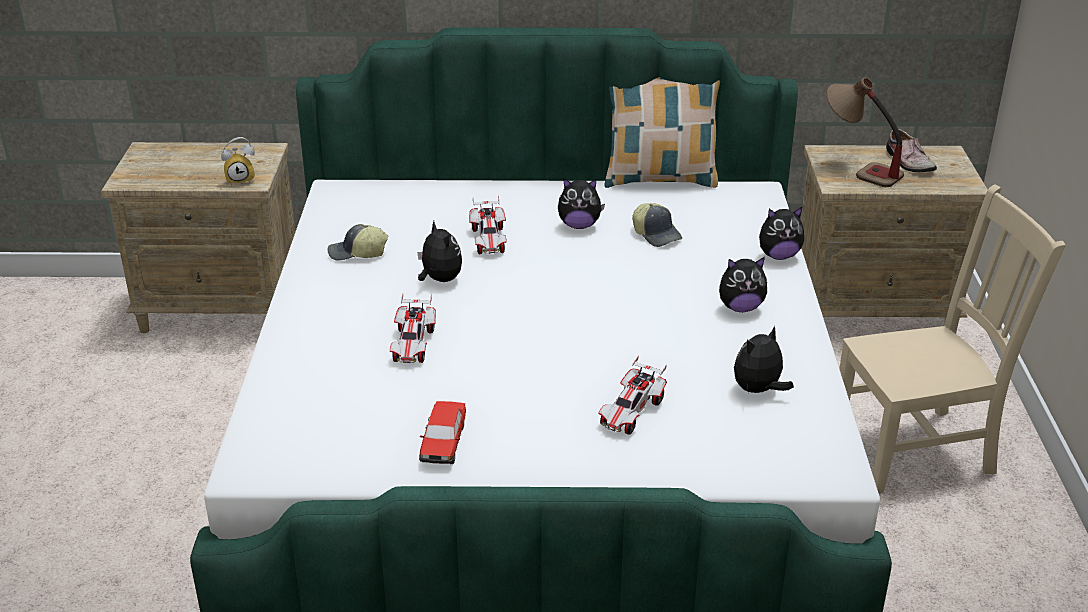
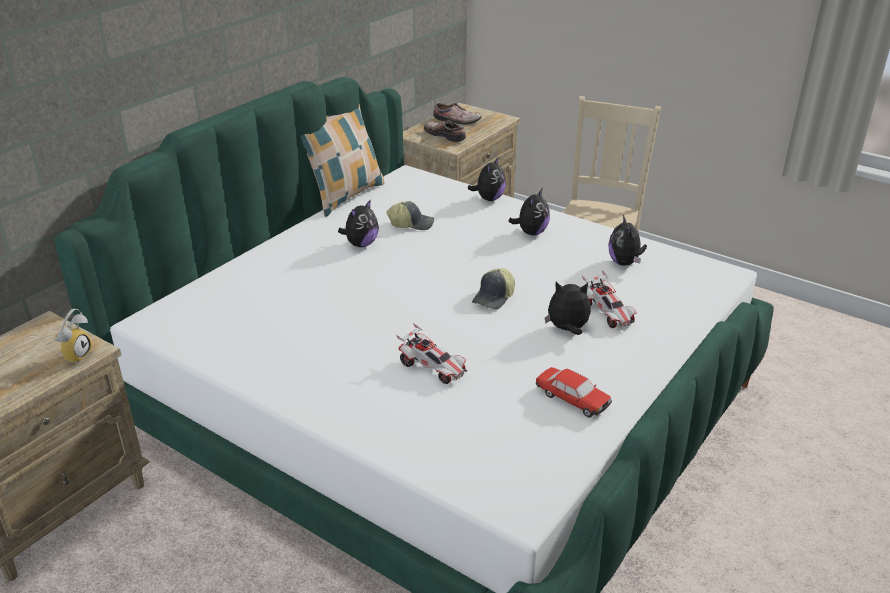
camera: 55 degrees left, 0 degrees up
(357, 253) = (266, 347): cap -> cap (494, 297)
(439, 280) = (356, 324): plush toy -> plush toy (567, 329)
(489, 240) = (331, 284): toy car -> none
(858, 170) = (446, 135): table lamp -> shoe

